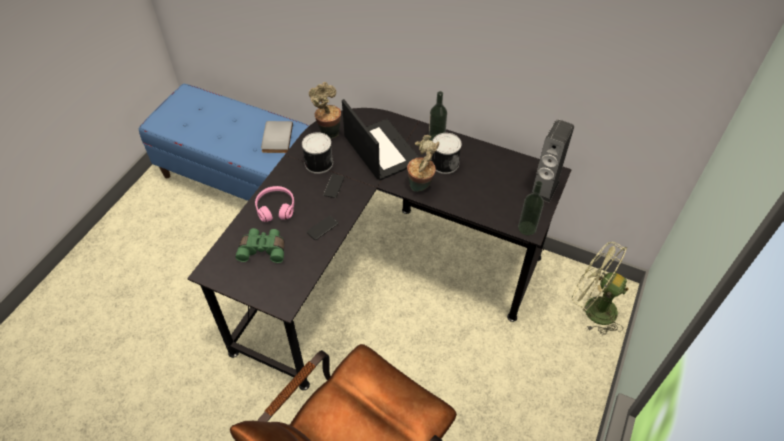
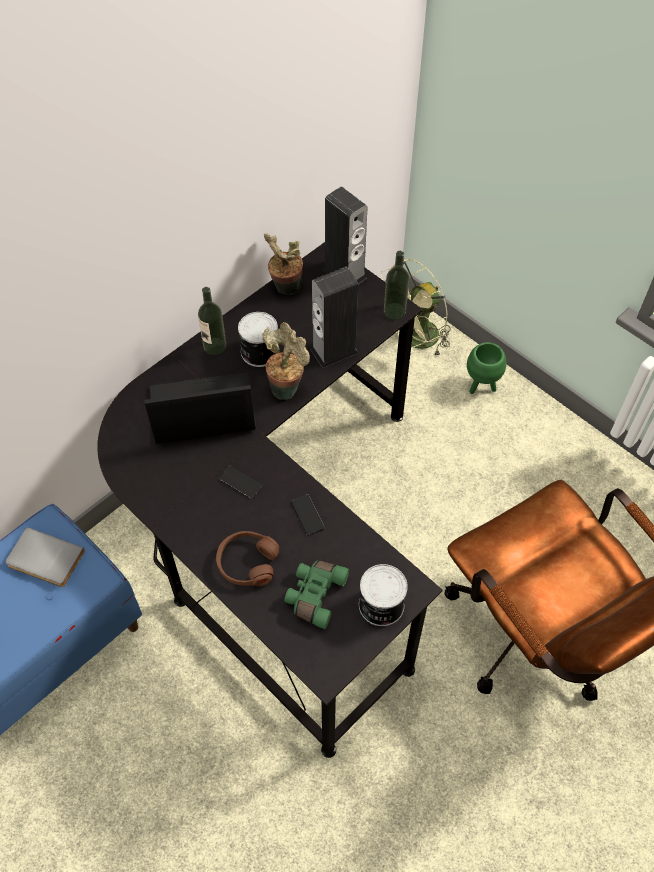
camera: 70 degrees left, 5 degrees up
(275, 208) = (247, 563): pink headphones -> brown headphones
(318, 163) = (188, 490): can -> can (380, 605)
(328, 131) = (132, 461): potted plant -> potted plant (285, 288)
(468, 203) = (334, 351): none -> speaker
(576, 370) = (481, 386): none -> green planter

